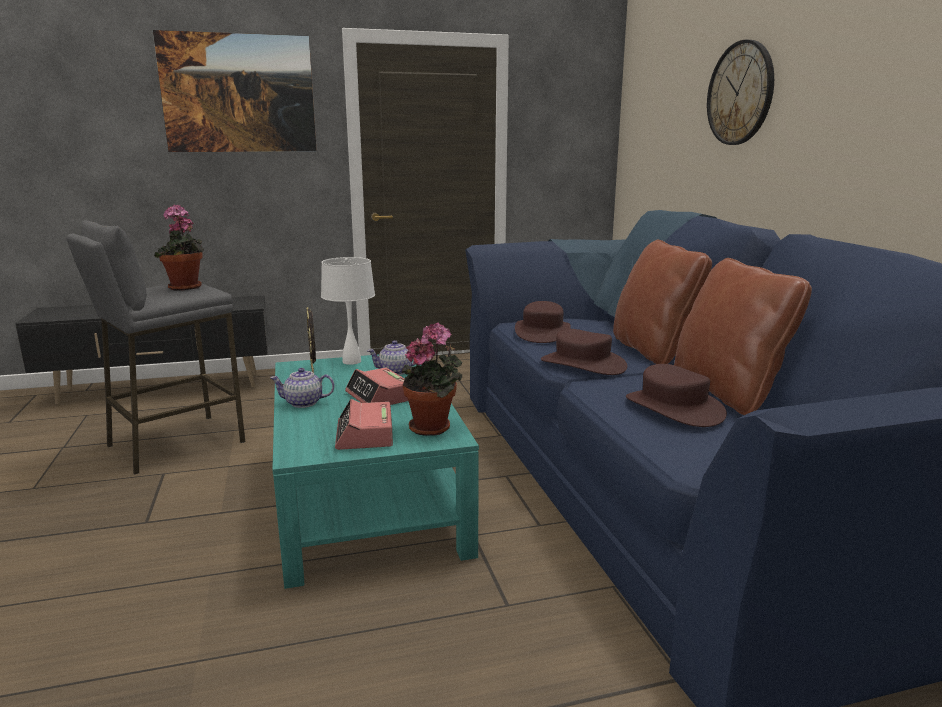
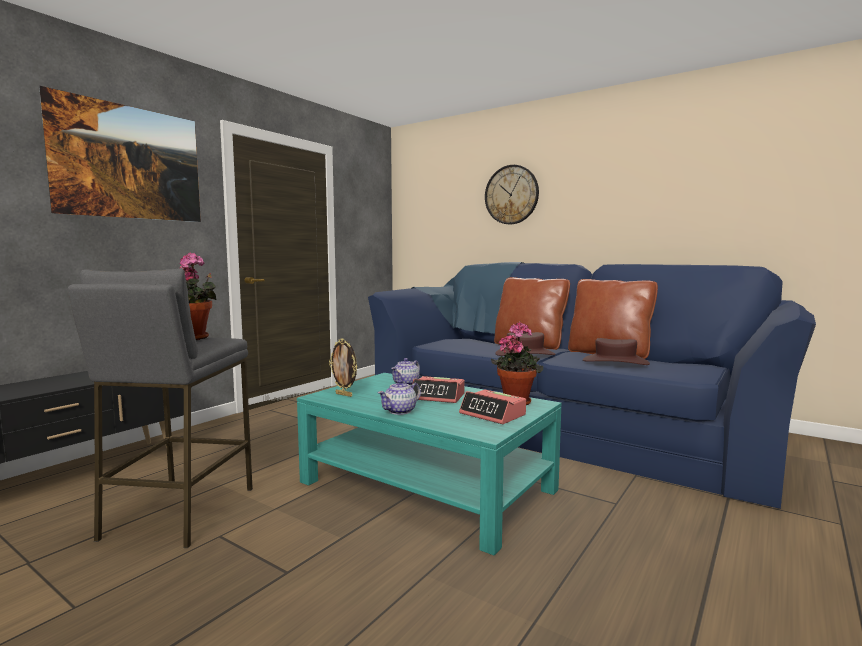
camera: 40 degrees left, 10 degrees down
(351, 361) = (357, 385): white table lamp -> none
(542, 332) = (456, 345): brown hat -> none

